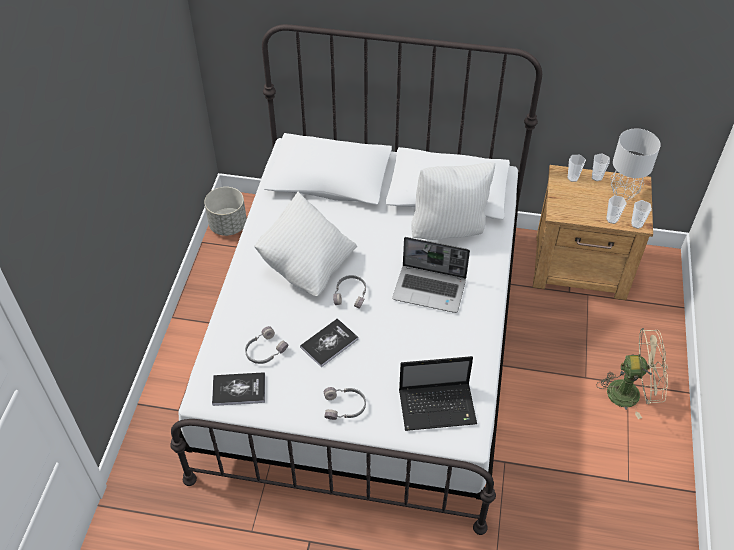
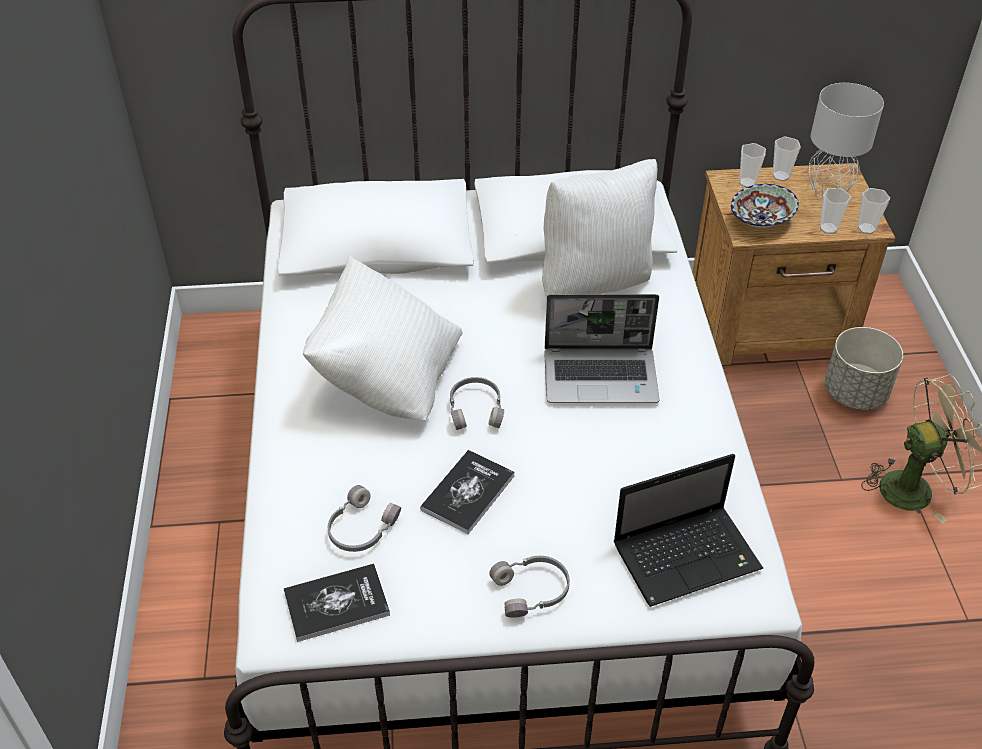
camera: 15 degrees left, 5 degrees down
(228, 225) = (207, 365): grey planter -> grey planter (855, 392)
(570, 206) = (760, 220): none -> bowl

